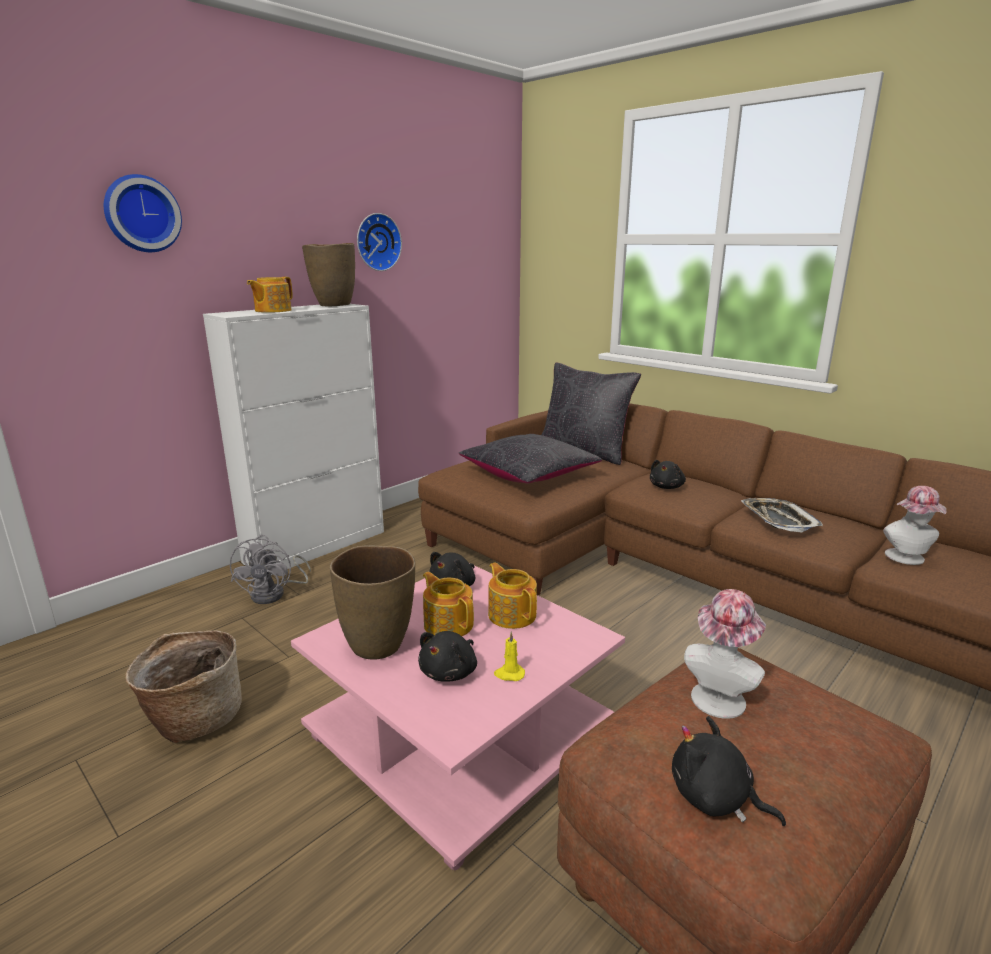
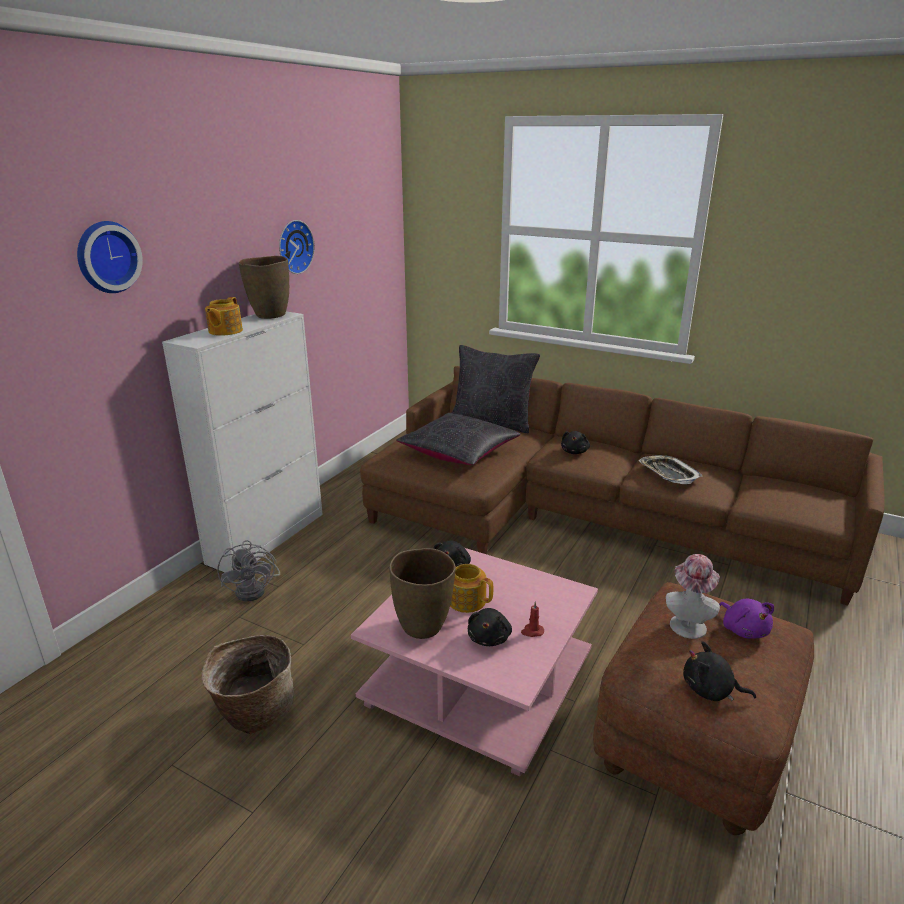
camera: 15 degrees left, 5 degrees up
(509, 674) = (532, 631): yellow candle -> red candle
(512, 614) = (509, 583): teapot -> none
(806, 719) = (743, 629): none -> purple plush toy
(907, 559) = (763, 496): hat -> none

